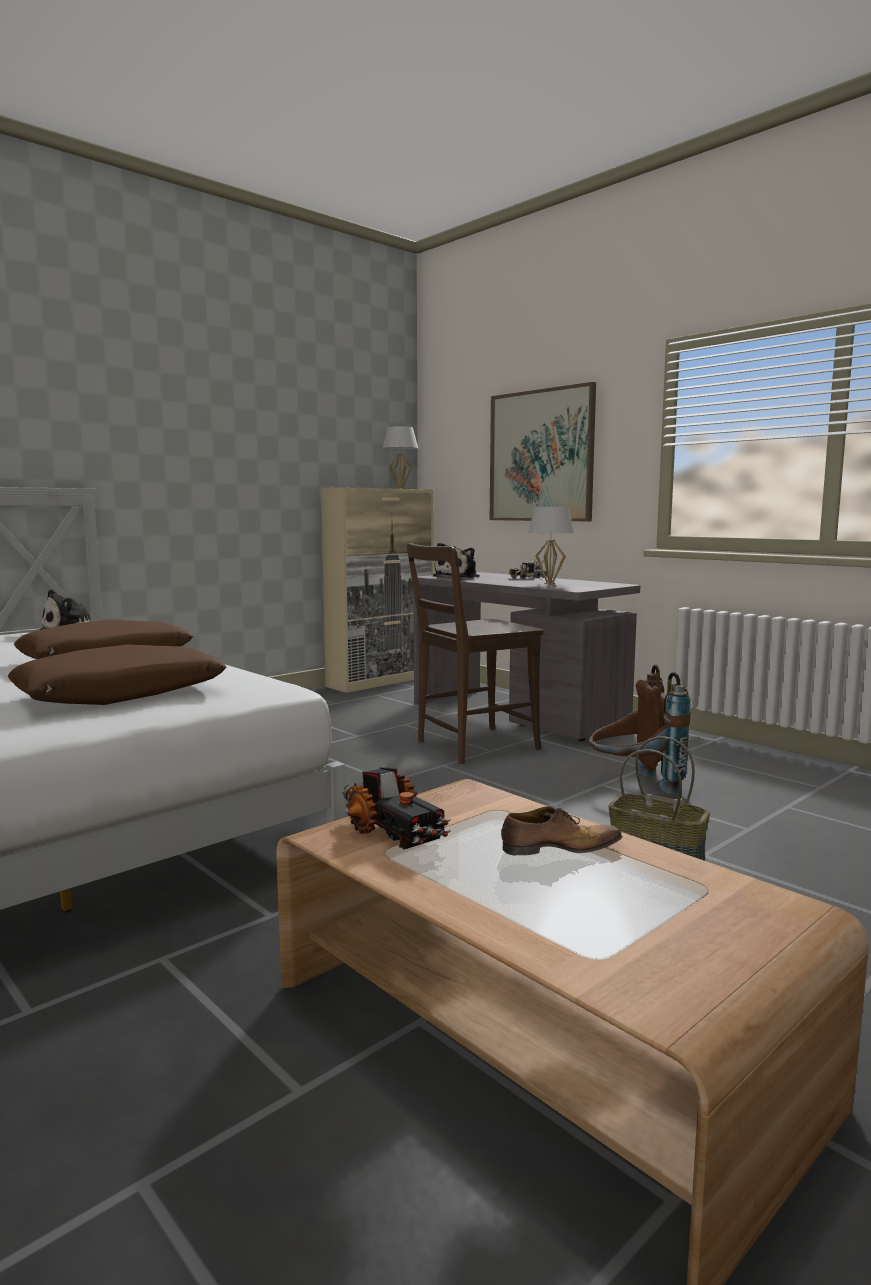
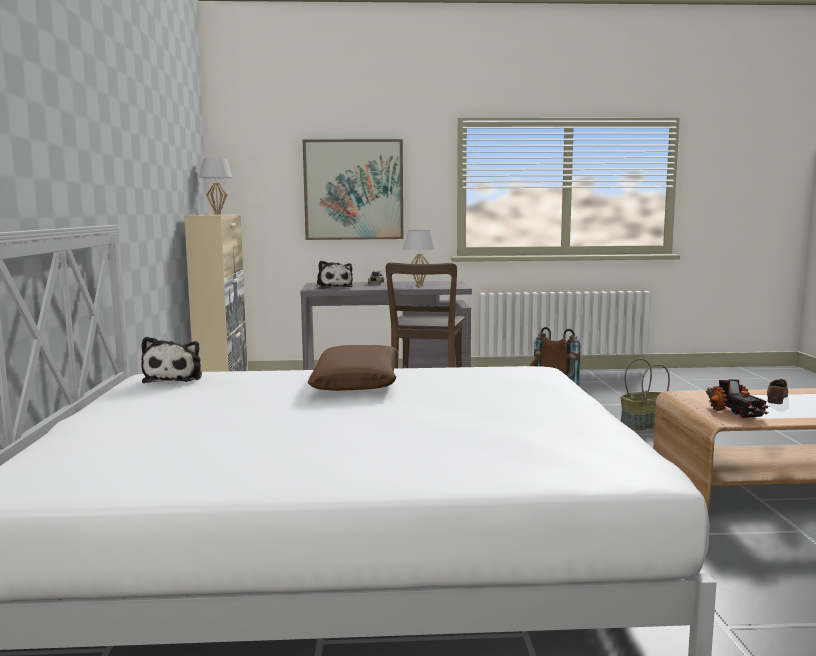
camera: 50 degrees left, 0 degrees up
(120, 694) = (508, 390): brown pillow -> none
(393, 833) = (735, 412): toy truck -> toy truck turned 75 degrees clockwise

